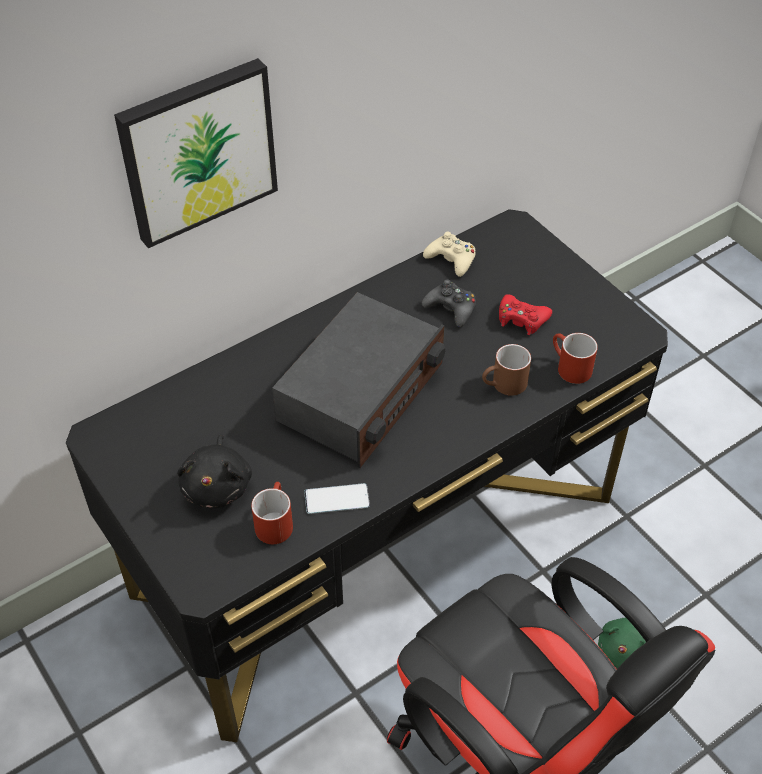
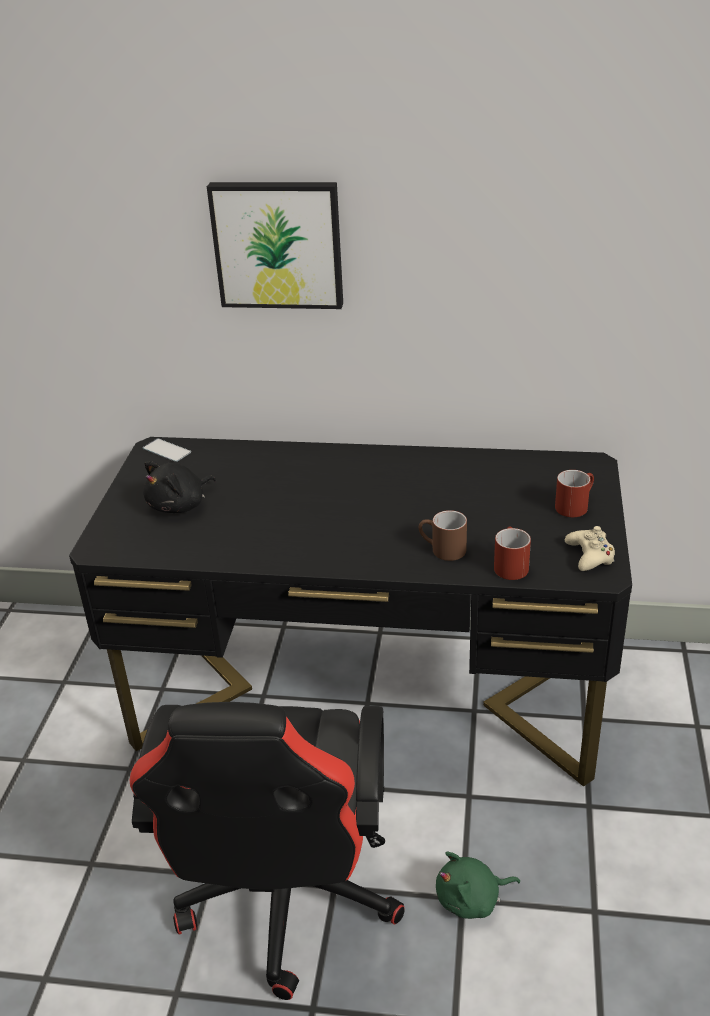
camera: 45 degrees right, 15 degrees down
(274, 521) = (183, 540): red mug -> red mug (574, 505)
(337, 499) = (236, 550): phone -> phone (166, 450)
(361, 394) = (335, 504): radio -> none
(451, 259) = (512, 461): beige game controller -> beige game controller (590, 555)
(451, 308) = (469, 488): black game controller -> none
(522, 319) = (515, 519): red game controller -> none

